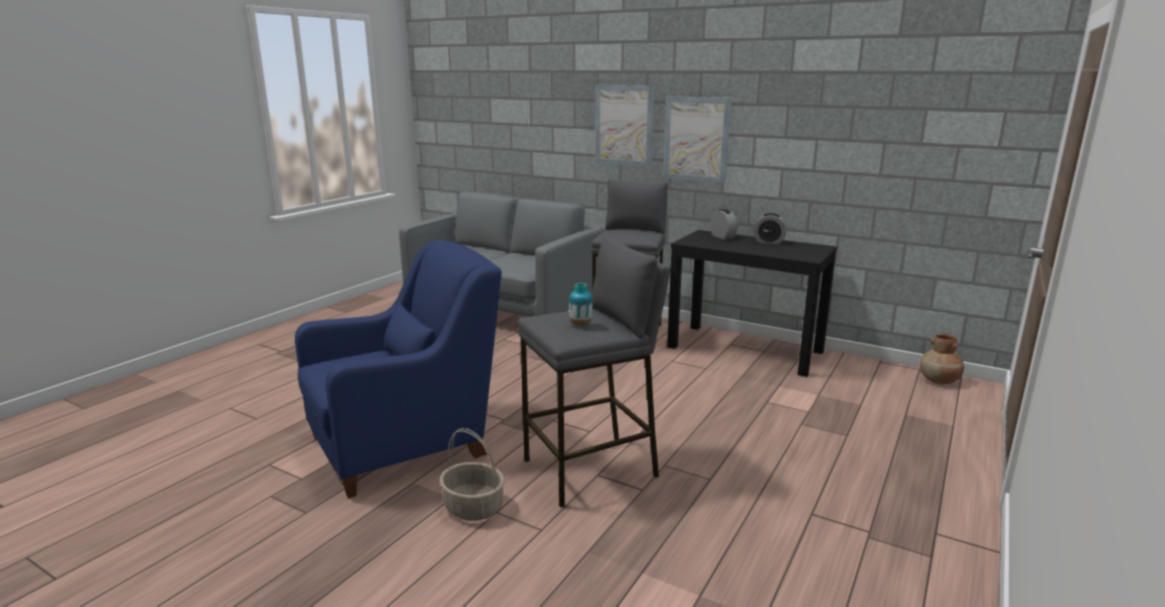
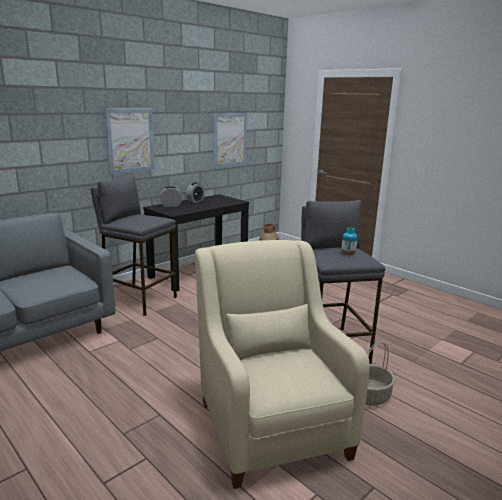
camera: 75 degrees left, 0 degrees up
(406, 443) = (270, 422): blue armchair -> beige armchair
(624, 125) = (68, 135): picture -> picture (229, 139)

